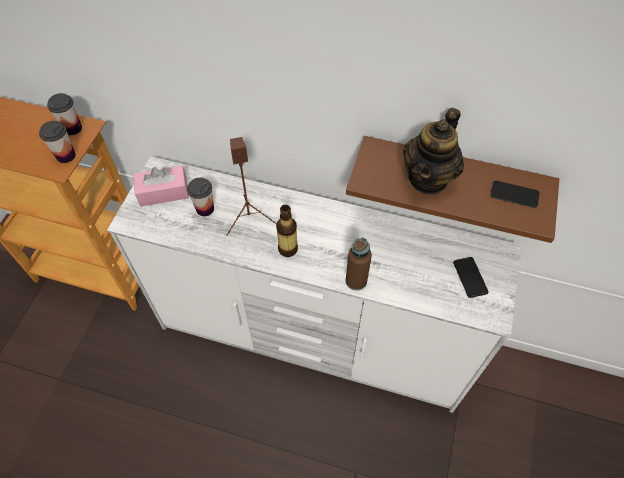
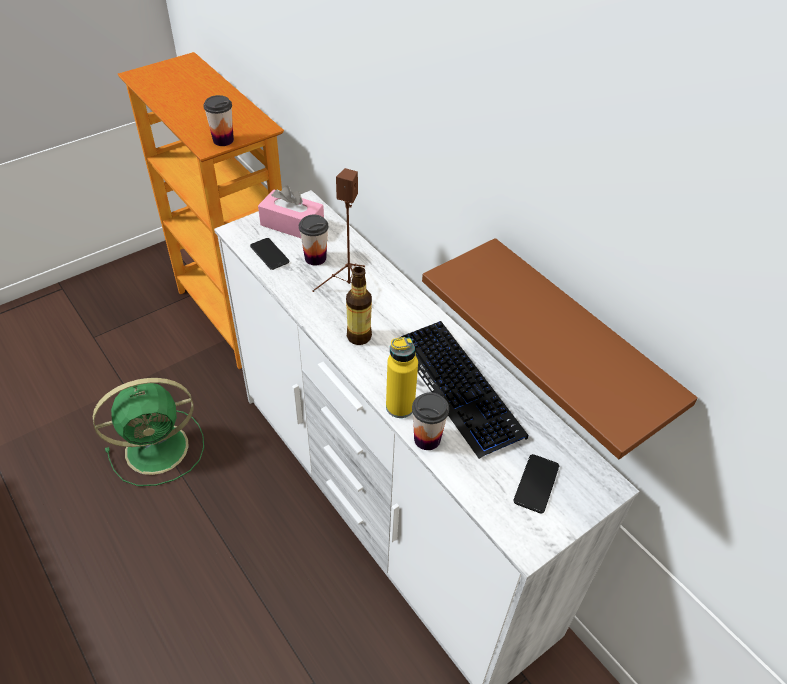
camera: 35 degrees right, 10 degrees down
(72, 128) = (250, 123): cup -> cup (427, 439)
(127, 403) = (160, 447): none -> green fan
(356, 281) = (400, 407): brown bottle -> yellow bottle
(378, 245) = (459, 387): none -> keyboard
(428, 178) = (525, 310): teapot -> none
(514, 194) = (616, 381): phone -> phone (269, 254)

